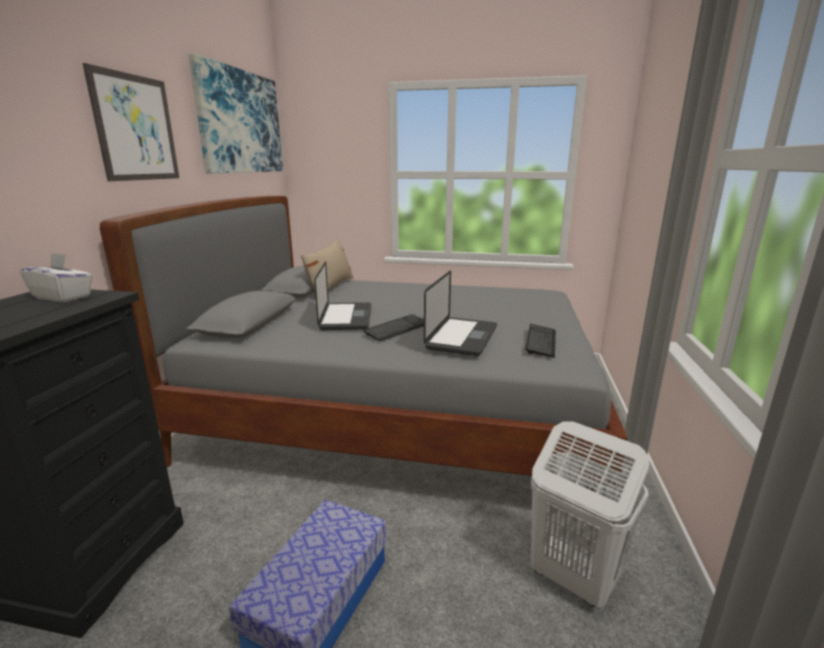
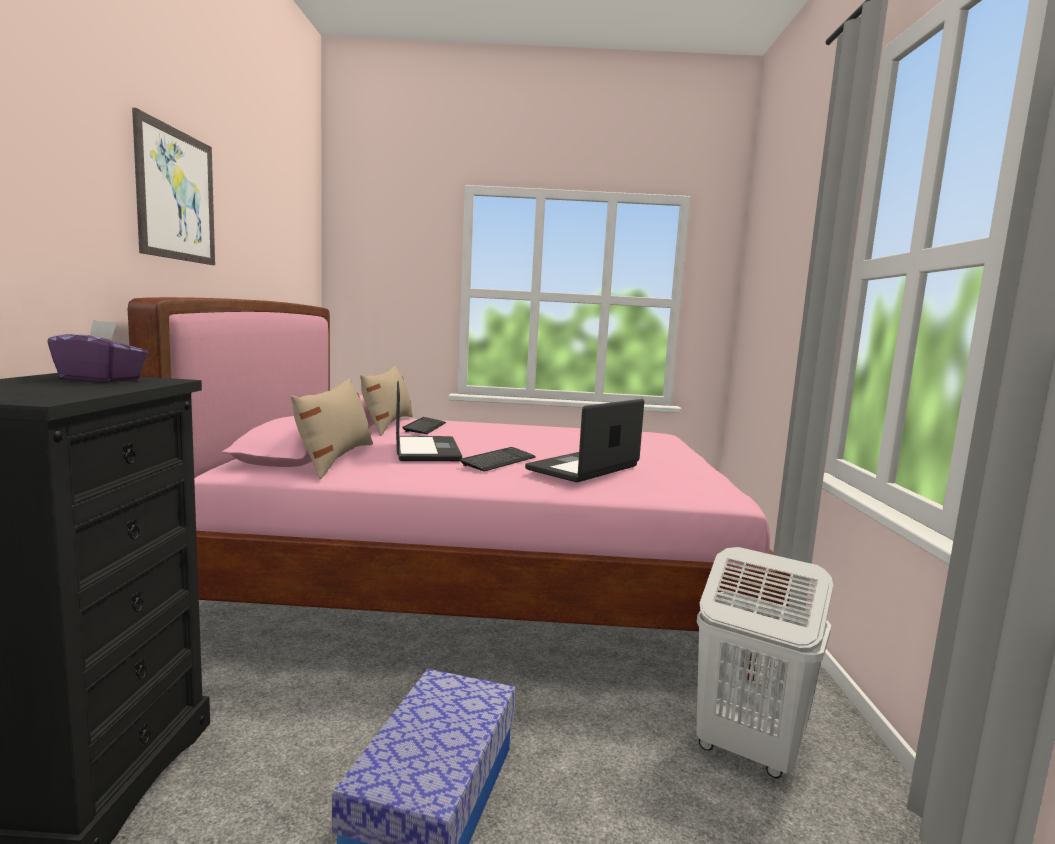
camera: 10 degrees left, 10 degrees down
(63, 297) = (101, 379): white tissue box -> purple tissue box
(240, 122) = (282, 212): picture -> none
(274, 328) = (336, 459): none -> beige pillow
(397, 412) = (480, 584): grey bed -> pink bed
(462, 337) = (583, 468): laptop -> laptop turned 150 degrees counterclockwise
(541, 341) = (676, 473): keyboard -> keyboard (425, 427)

